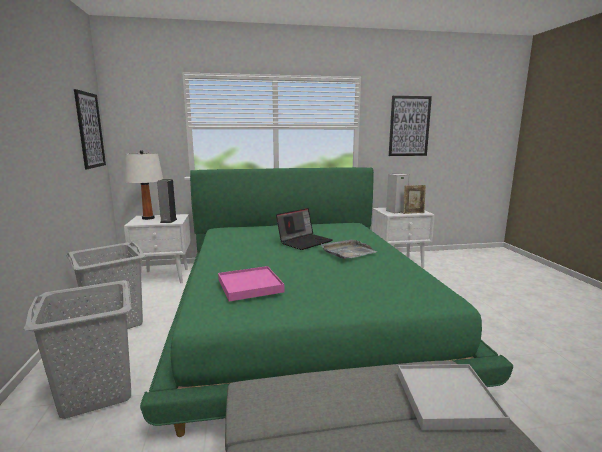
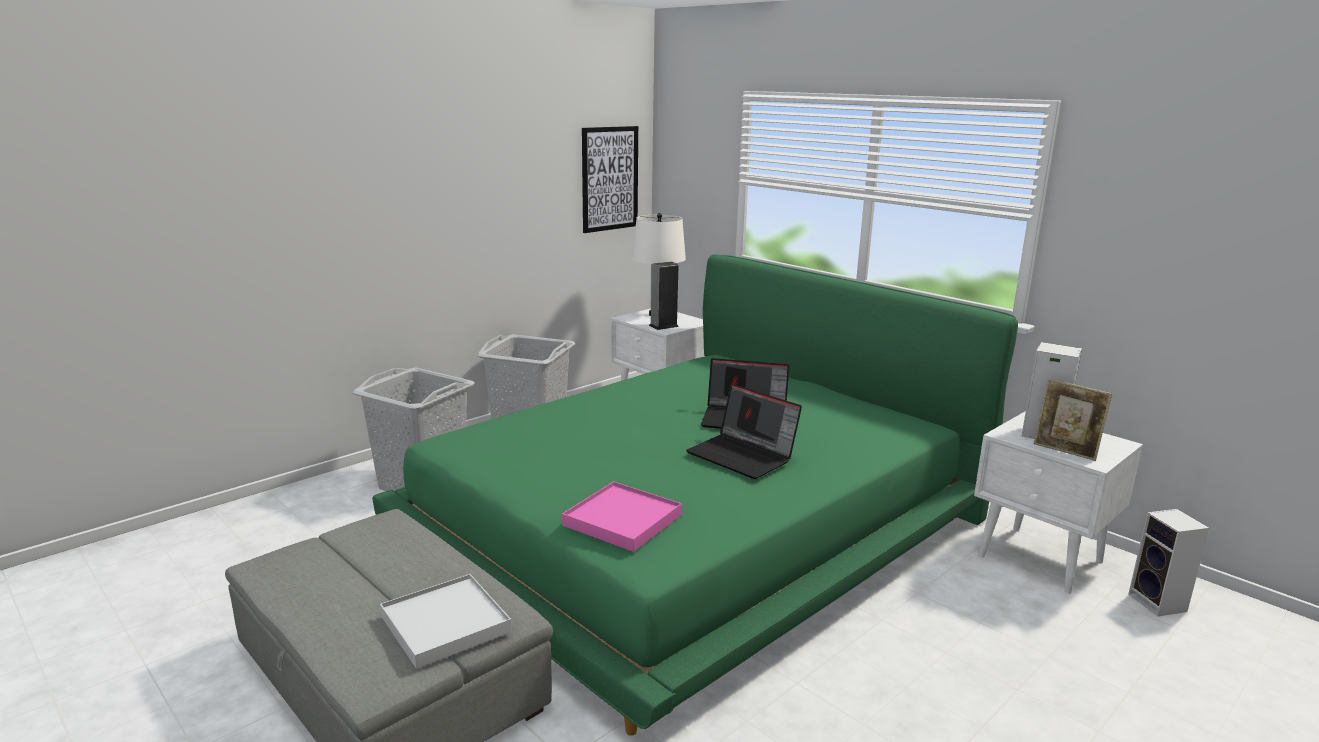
camera: 55 degrees right, 5 degrees up
(250, 286) = (529, 435): pink tray -> pink tray (622, 520)
(347, 251) = (743, 456): grey tray -> laptop
(409, 126) = (1181, 233): picture -> none
(439, 260) = (1159, 603): none -> speaker

